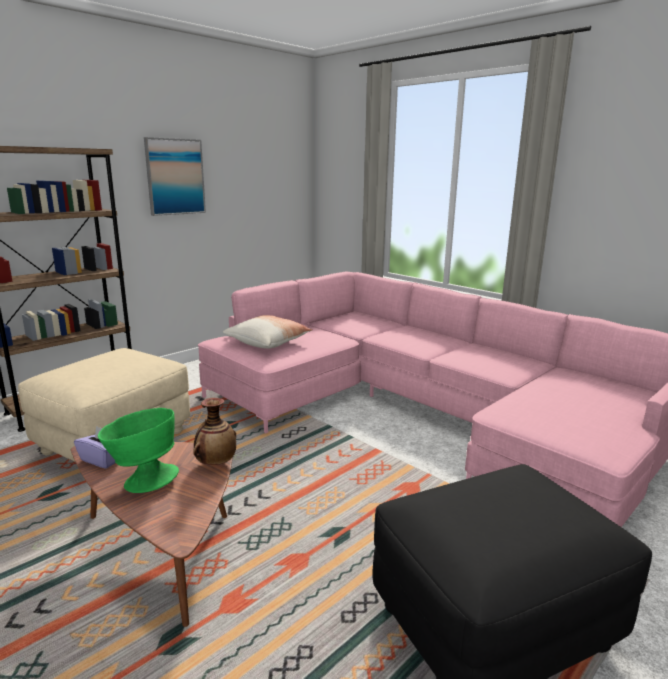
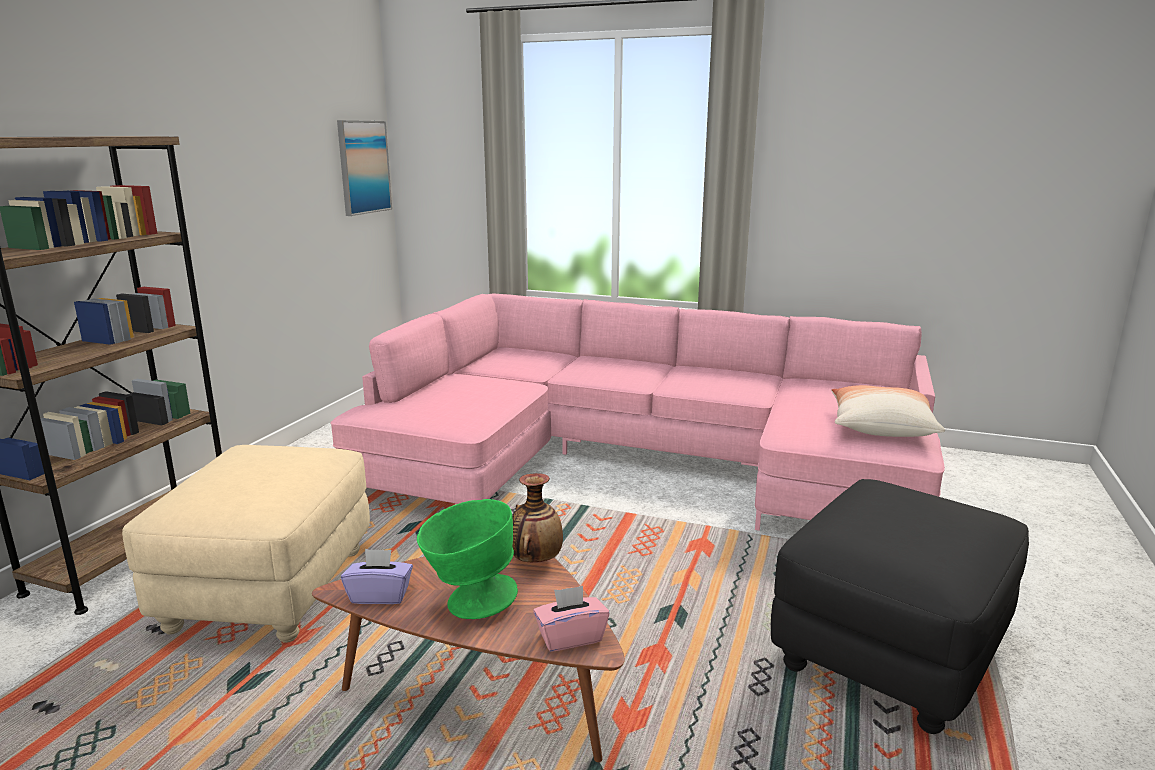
camera: 25 degrees left, 0 degrees up
(174, 524) = (570, 637): none -> pink tissue box
(175, 177) = (226, 173): picture -> picture (363, 167)
(268, 342) = (438, 403): pillow -> pillow (880, 427)

